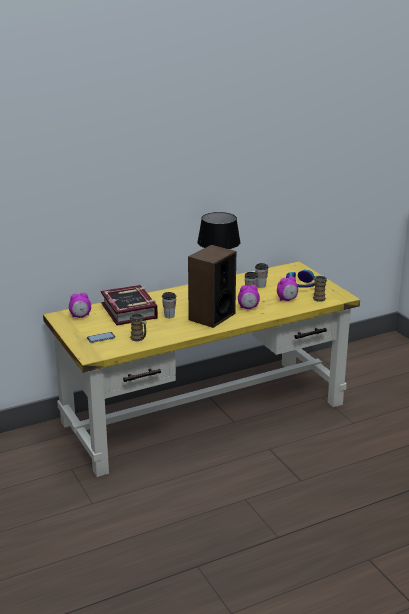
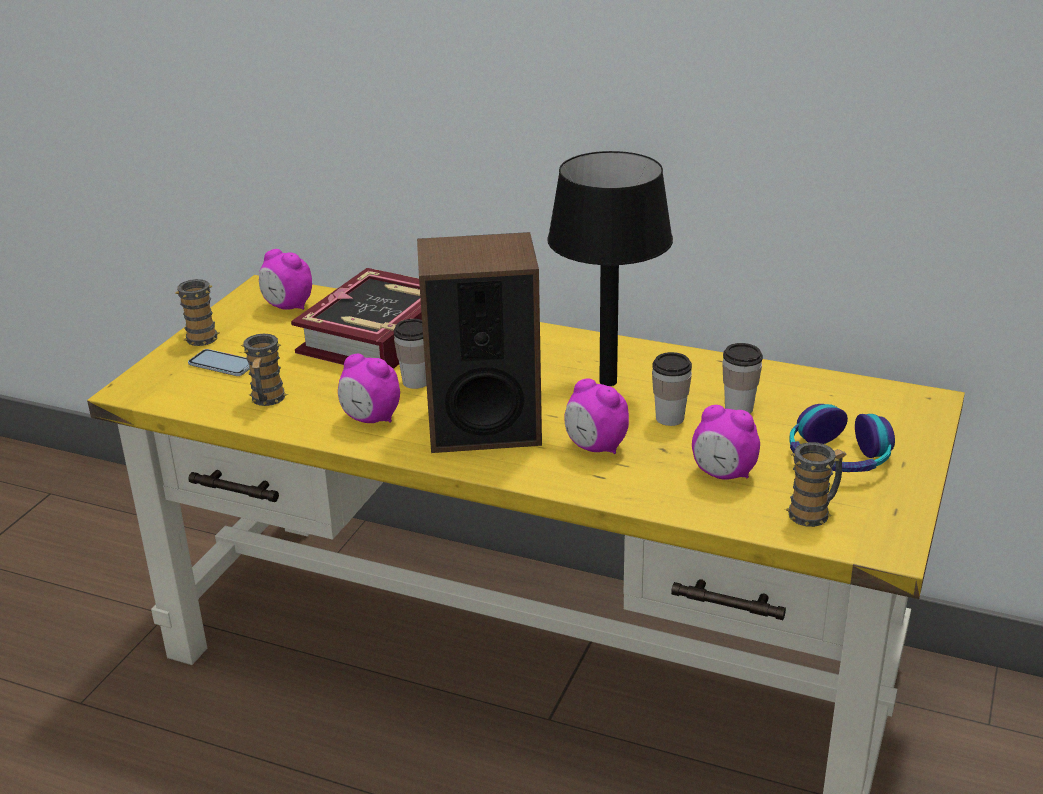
camera: 50 degrees right, 5 degrees up
(73, 335) = (200, 336): none -> mug
(179, 329) = (370, 419): none -> alarm clock

